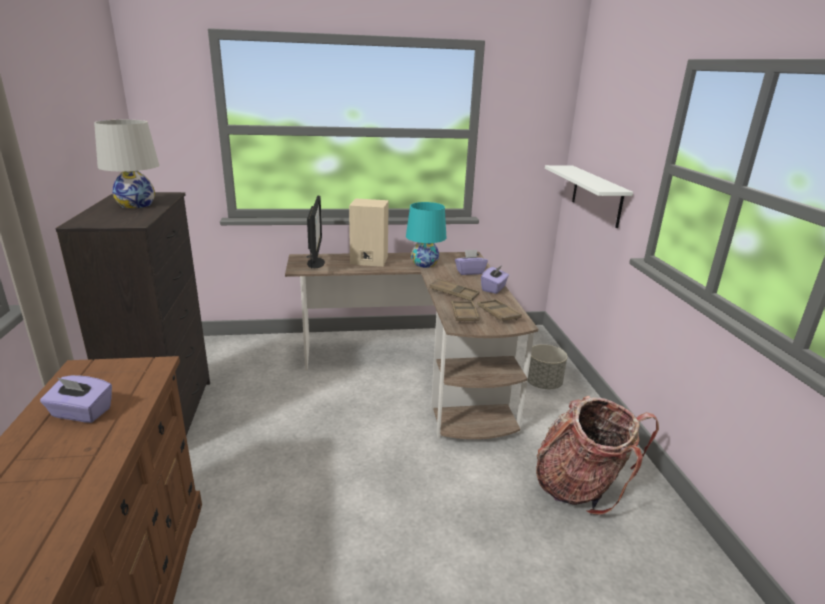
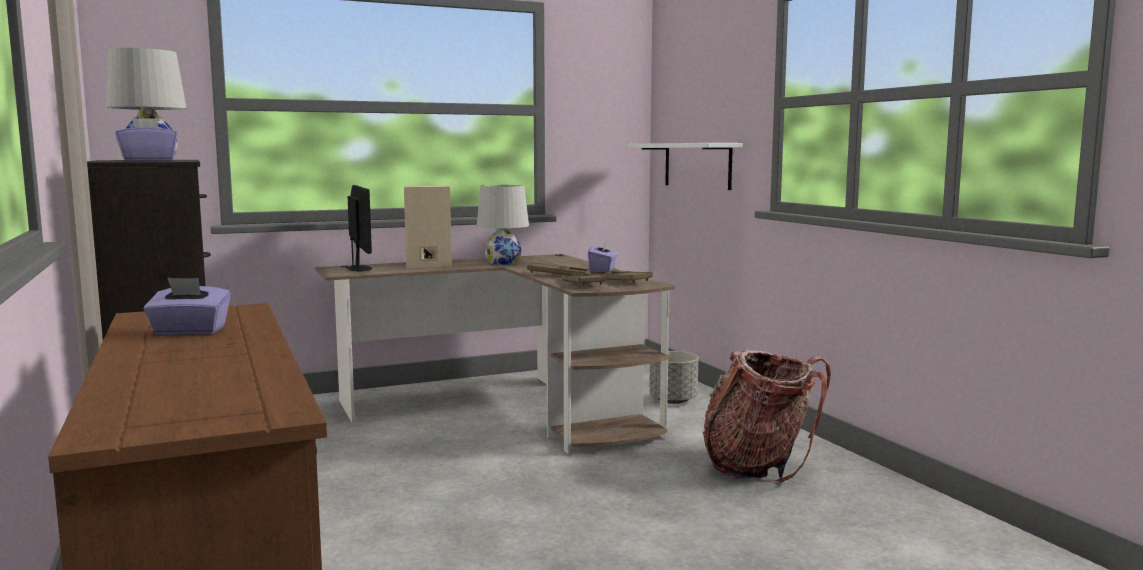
camera: 15 degrees left, 15 degrees down
(424, 264) = (503, 262): turquoise table lamp -> white table lamp
(469, 272) = (564, 264): purple tissue box -> purple tissue box (148, 160)

